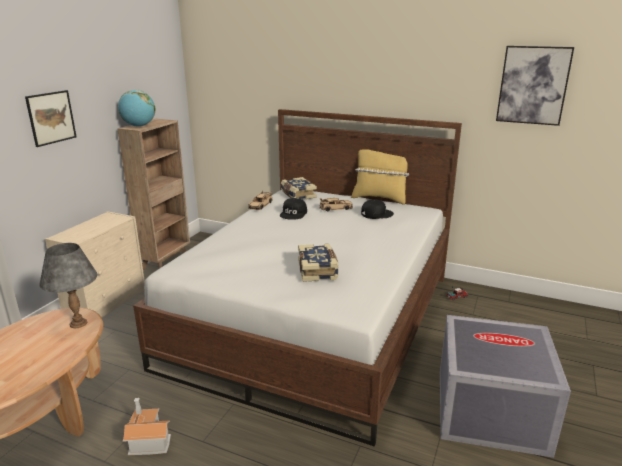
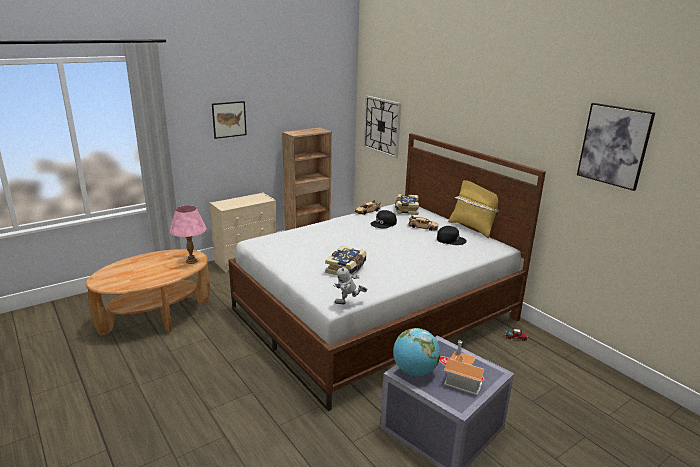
camera: 30 degrees right, 0 degrees up
(78, 324) = (191, 261): grey table lamp -> pink table lamp
(139, 126) = (298, 132): globe -> globe (414, 371)
(147, 439) = (200, 348): toy house -> toy house (461, 378)
(231, 107) = (382, 126): none -> wall clock
(371, 308) = (348, 304): none -> toy robot

